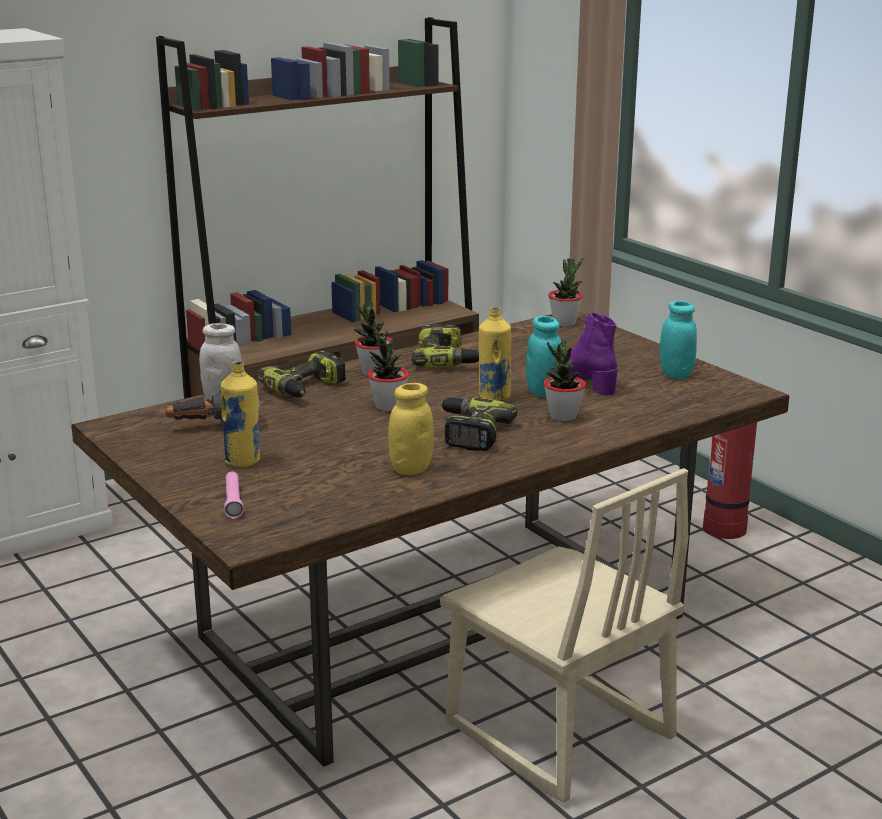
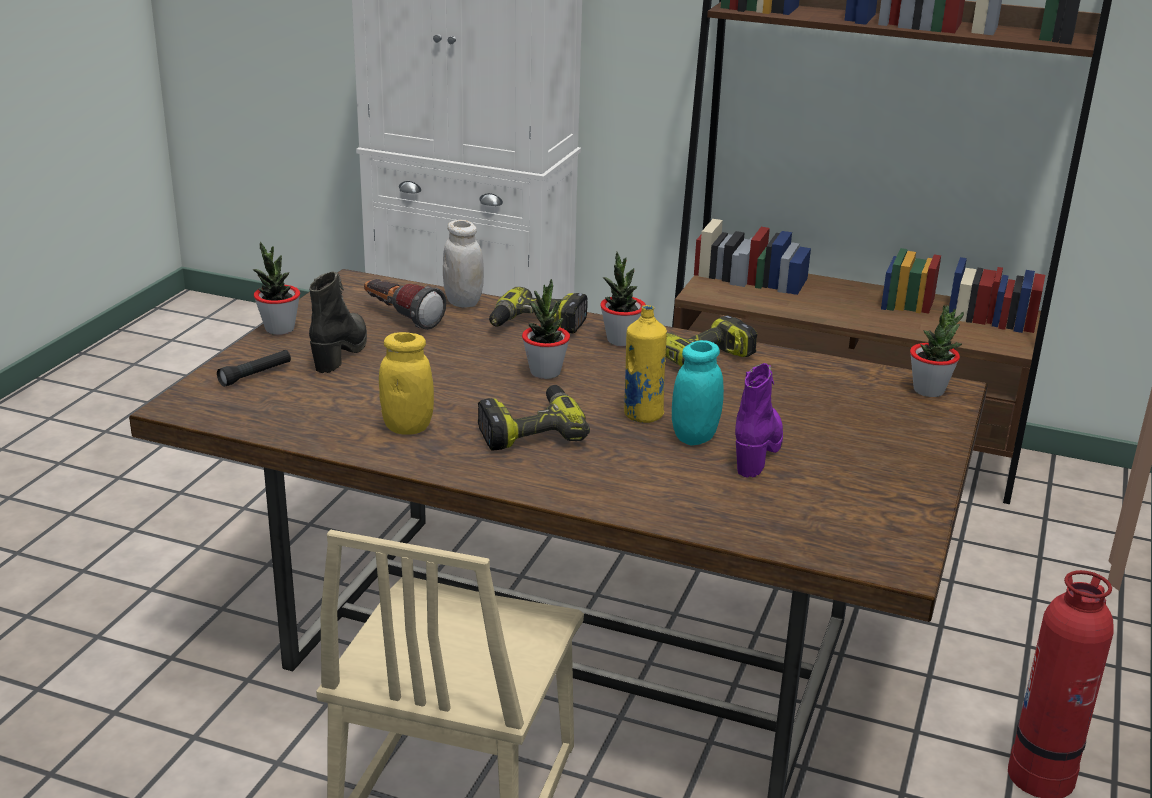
camera: 55 degrees right, 5 degrees up
(233, 501) = (255, 375): pink flashlight -> black flashlight
(243, 461) = (341, 352): yellow bottle -> black boot
(563, 416) = (642, 466): potted plant -> potted plant (279, 329)
(676, 375) = (874, 500): turquoise jar -> none

